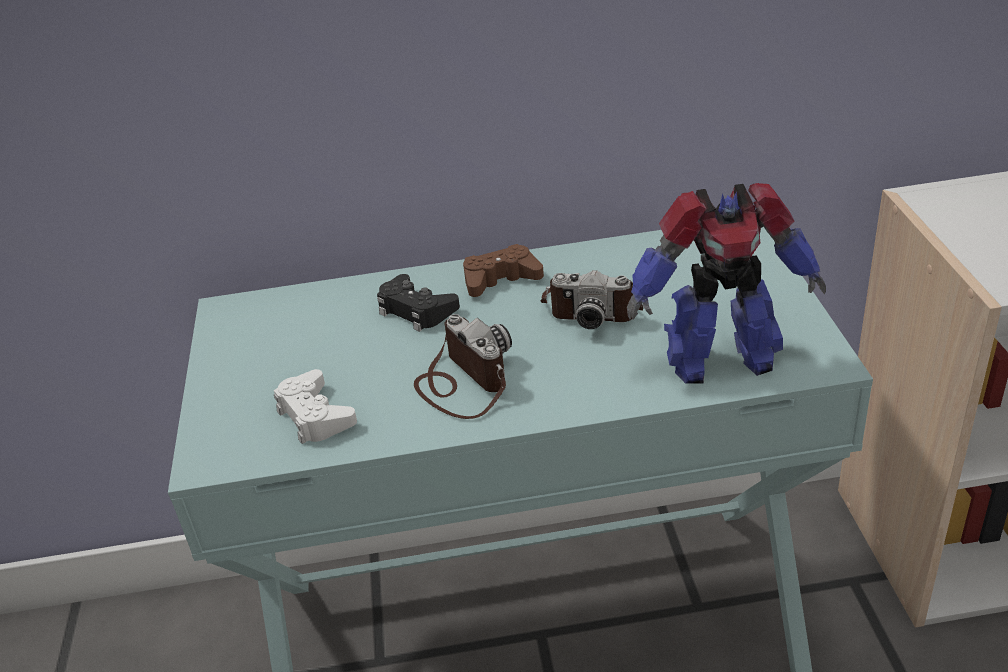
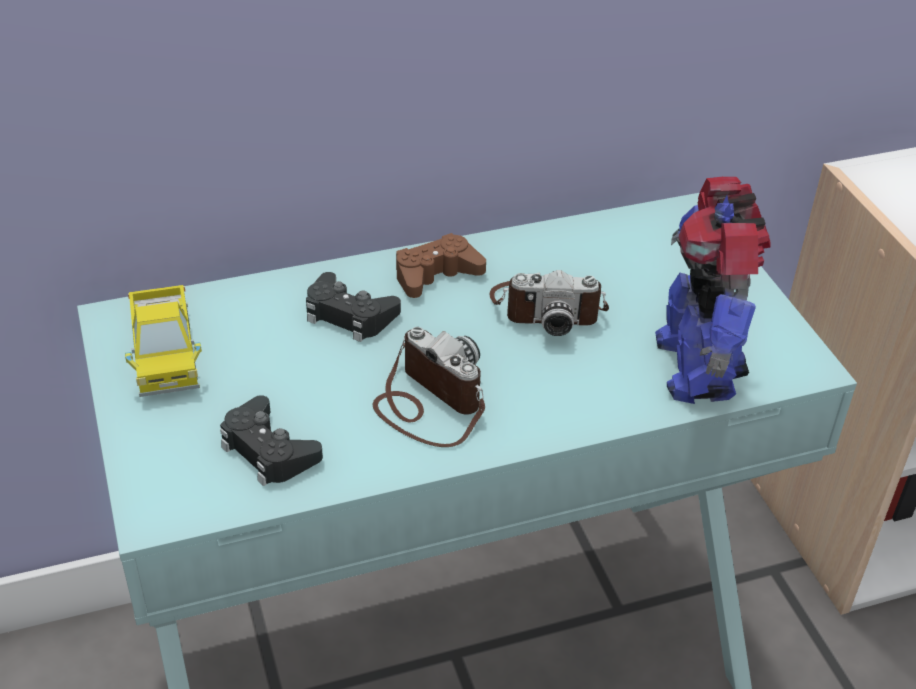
camera: 15 degrees left, 5 degrees up
(255, 338) = (165, 356): none -> toy truck
(315, 415) = (268, 450): white game controller -> black game controller
(718, 359) = (697, 365): toy robot -> toy robot turned 105 degrees clockwise

